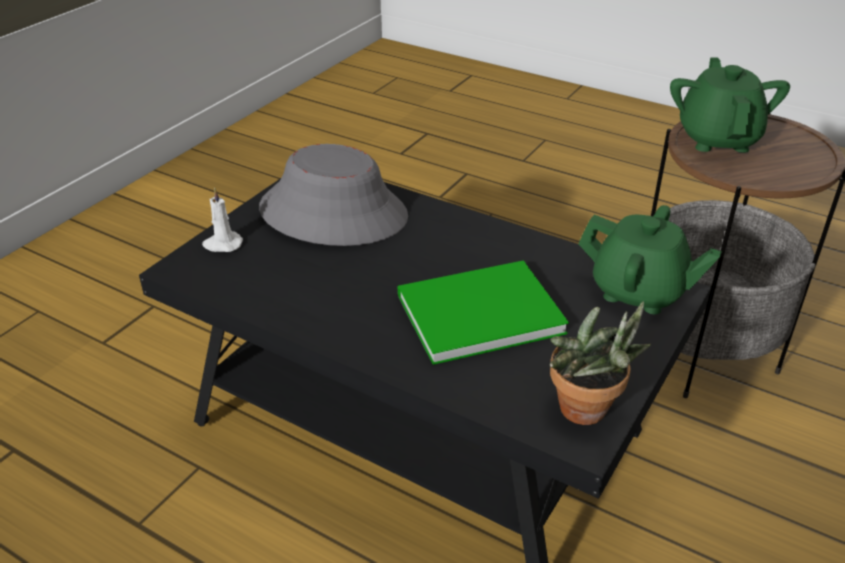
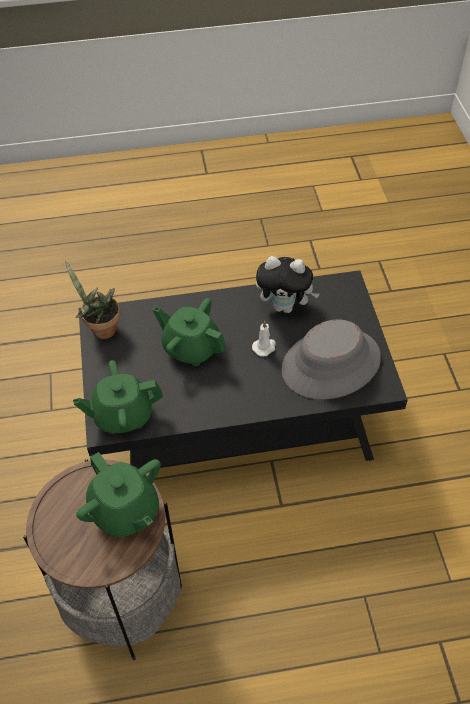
camera: 140 degrees right, 15 degrees up
(222, 244) = (352, 307): white candle -> white candle (264, 347)
(292, 289) = (285, 306): none -> plush toy
(474, 312) = (191, 348): green book -> green teapot

